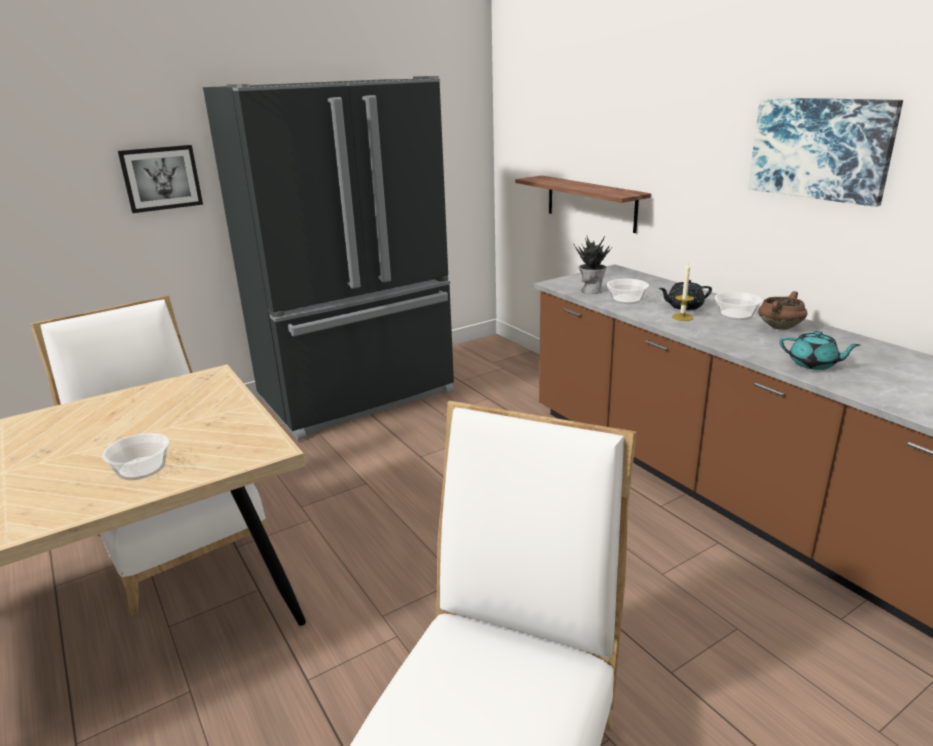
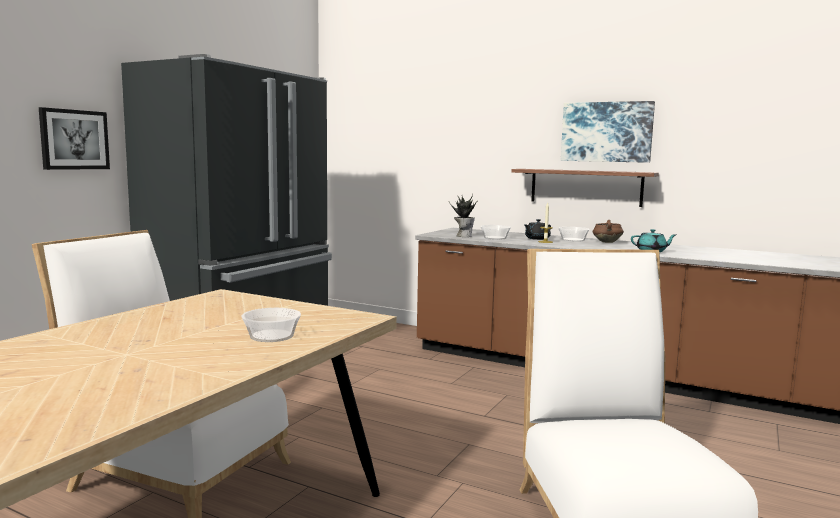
camera: 30 degrees left, 15 degrees down
(590, 203) = (424, 185): shelf -> shelf (585, 187)

